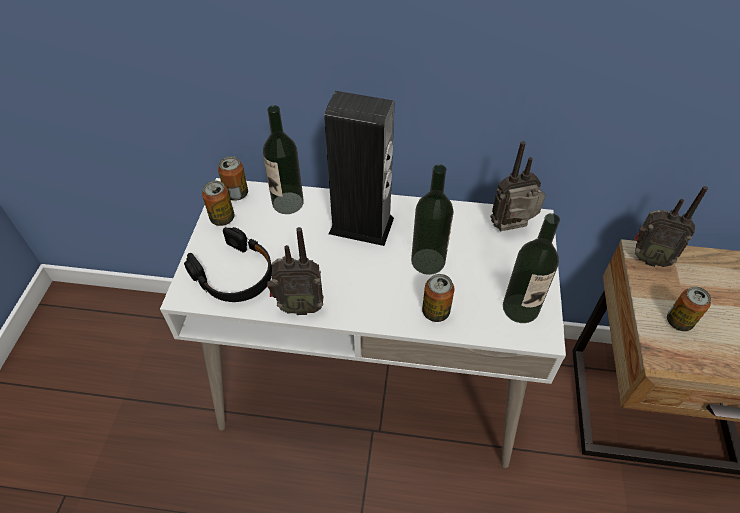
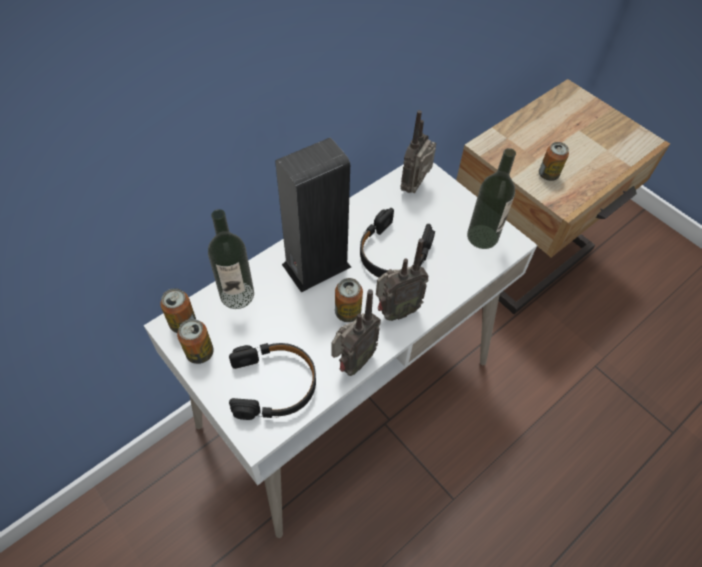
camera: 50 degrees left, 5 degrees up
(428, 261) = (393, 253): bottle -> black headphones
(435, 312) = (440, 283): can -> can (348, 312)
(648, 258) = (491, 146): radio -> radio (395, 311)

